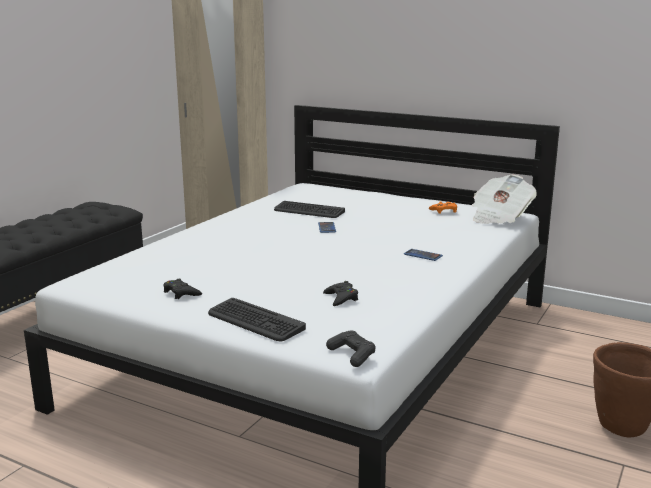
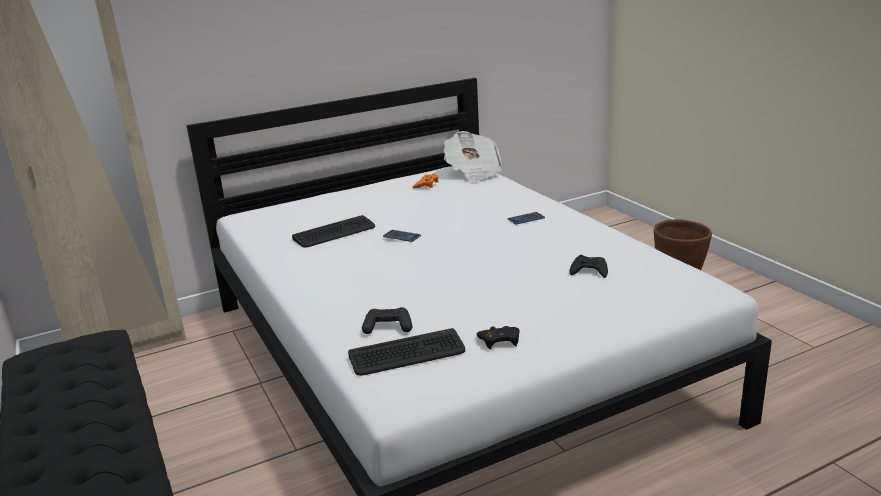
camera: 55 degrees left, 5 degrees up
(255, 321) = (613, 317): keyboard -> keyboard (407, 354)
(352, 355) = (714, 293): black game controller -> black game controller (388, 327)

